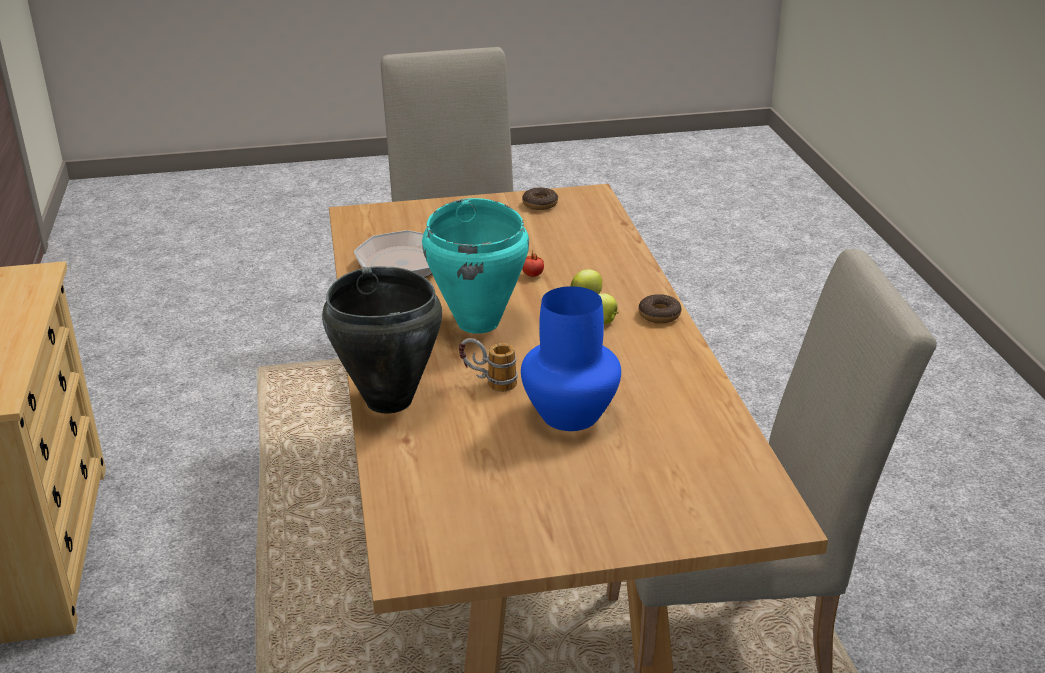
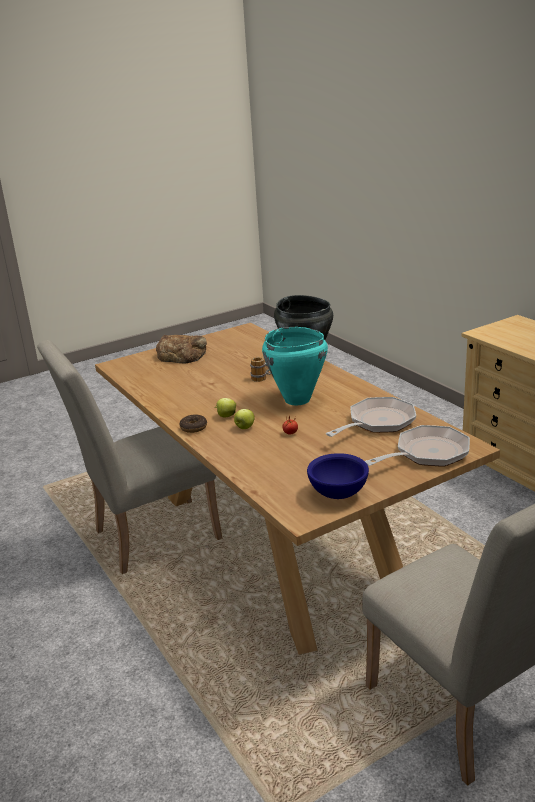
camera: 160 degrees right, 5 degrees down
(407, 217) = (427, 454): none -> frying pan
(540, 204) = (337, 493): donut -> blue bowl
(569, 414) = (218, 375): blue vase -> none
(612, 506) = (182, 354): none -> bread

